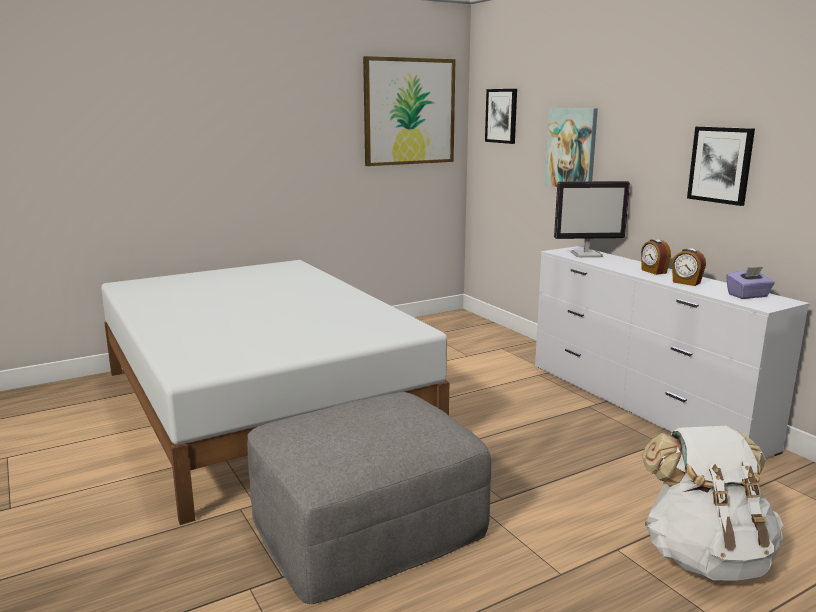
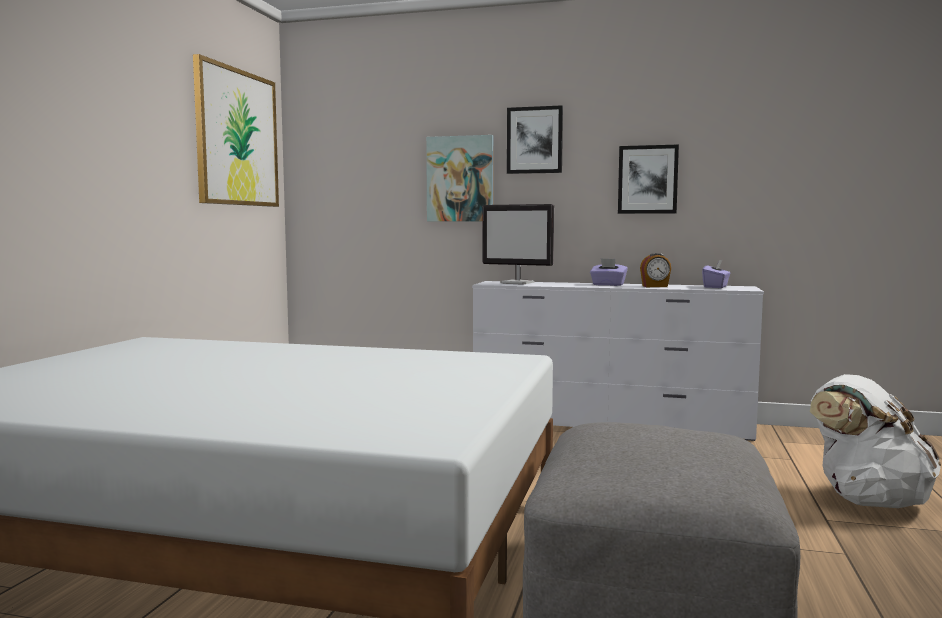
camera: 45 degrees left, 10 degrees down
(501, 116) = (346, 150): picture -> picture (534, 140)
(586, 254) = (518, 283): monitor -> monitor turned 75 degrees clockwise
(653, 271) = (608, 285): alarm clock -> purple tissue box

